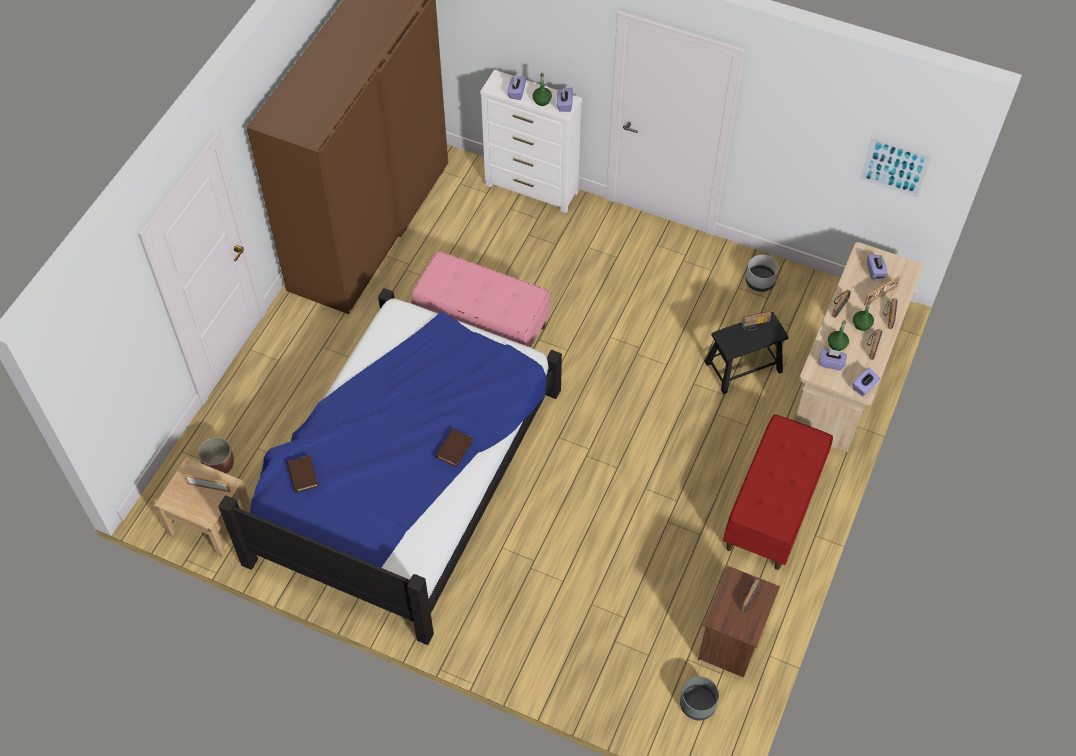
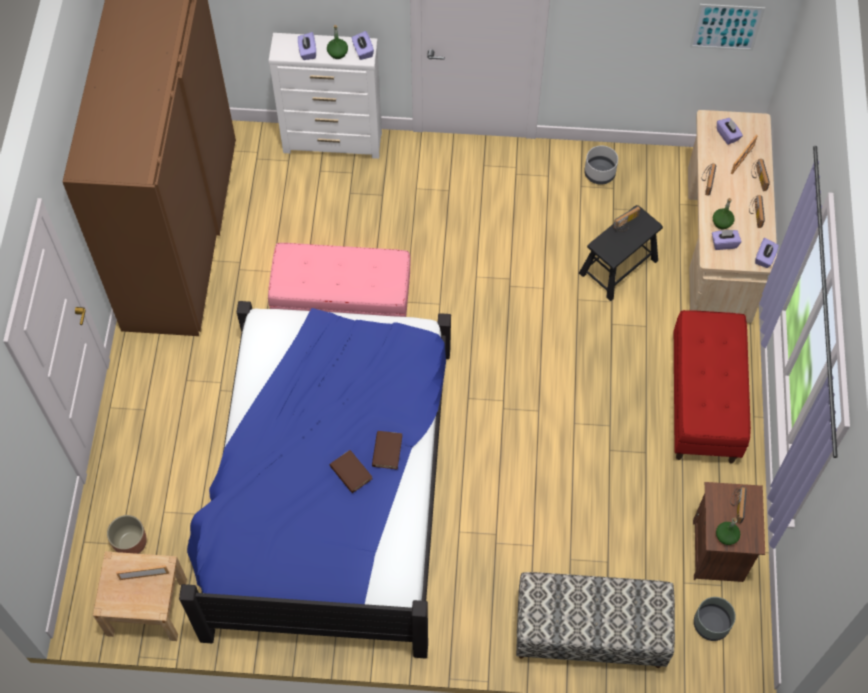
camera: 20 degrees left, 5 degrees up
(303, 475) = (242, 531): brown book -> brown book (351, 472)
(581, 674) = (589, 633): none -> bench
(862, 324) = (737, 194): green bottle -> green bottle (726, 536)

